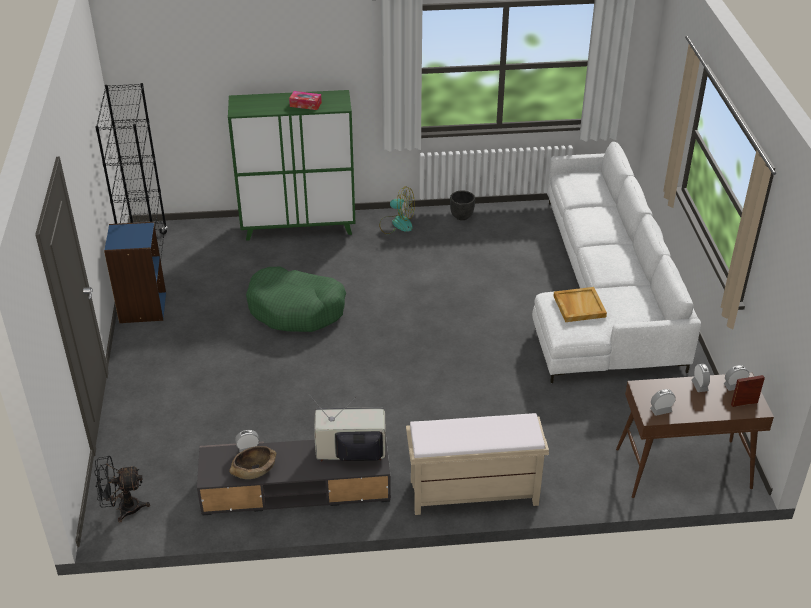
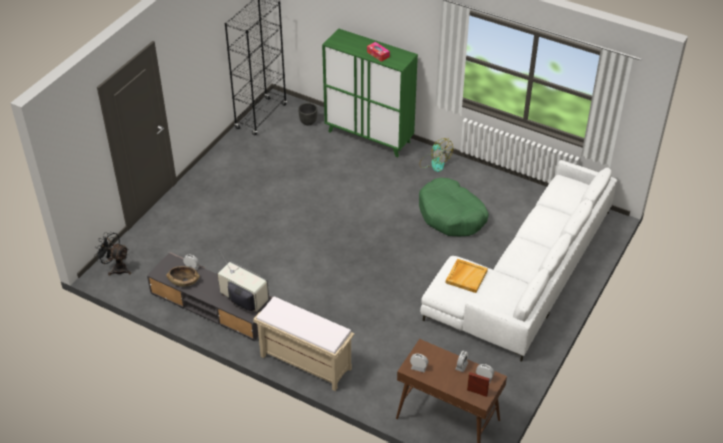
camera: 35 degrees right, 5 degrees up
(142, 307) = (229, 150): blue bookcase -> none
(296, 309) = (315, 193): green dog bed -> green dog bed (451, 215)
(461, 216) = (484, 176): black planter -> black planter (308, 122)

